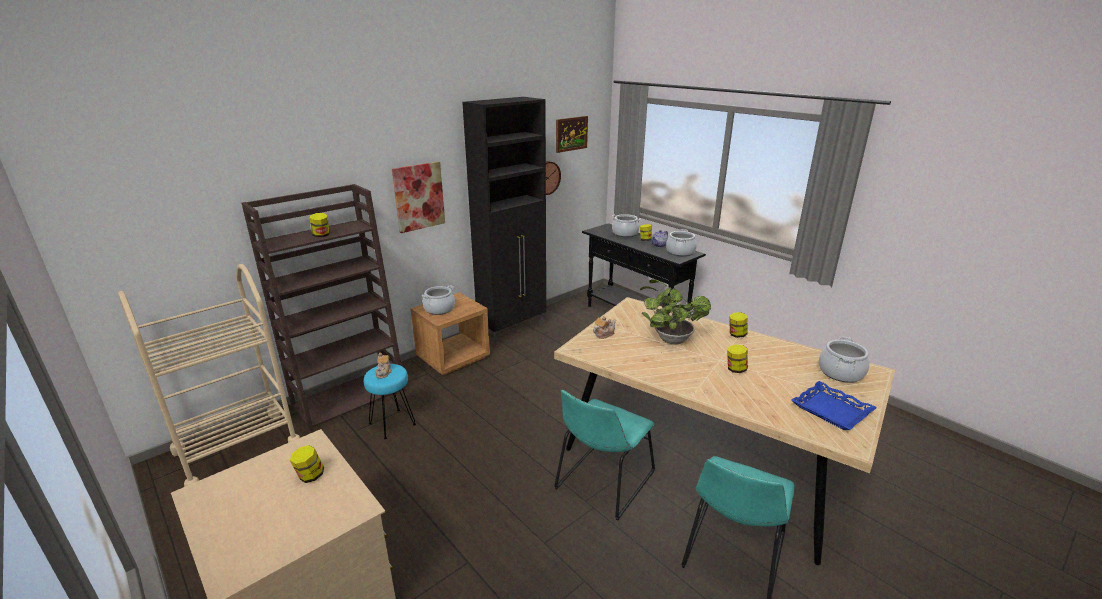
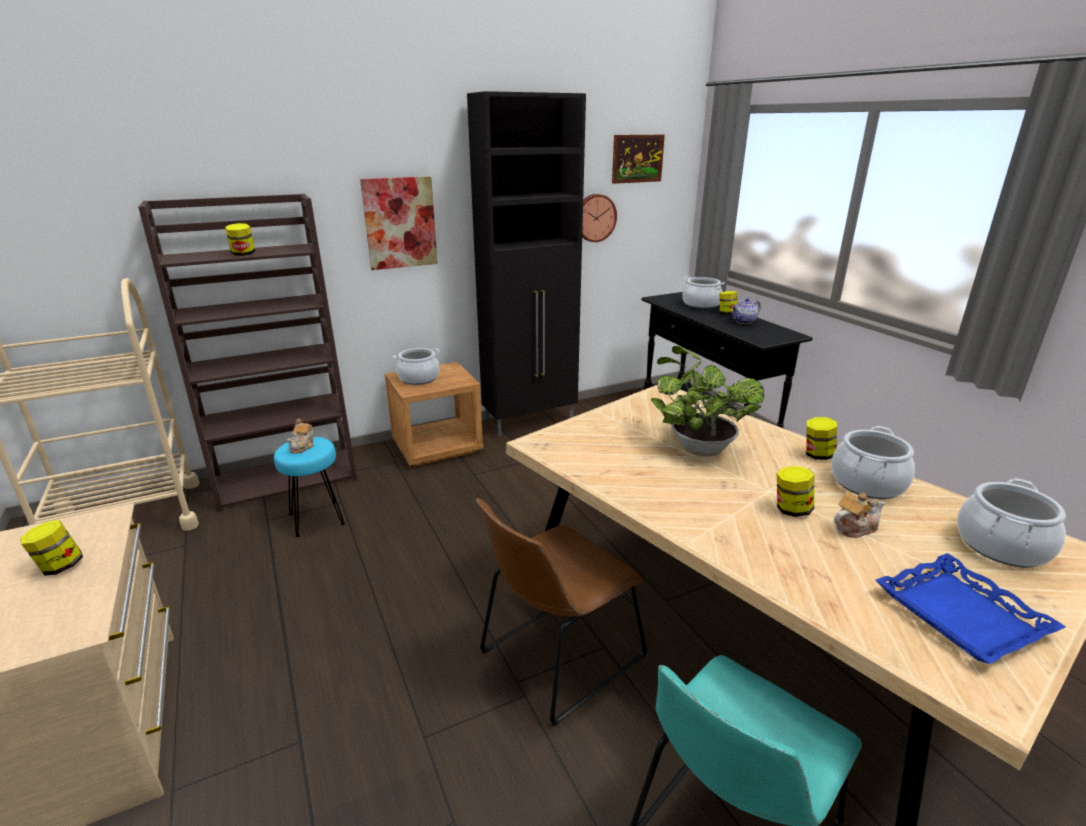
camera: 15 degrees right, 0 degrees up
(602, 482) = (557, 658): turquoise chair -> brown chair
(604, 334) = (596, 428): teapot -> teapot (854, 528)
(680, 252) = (772, 332): cooking pot -> cooking pot (867, 483)

